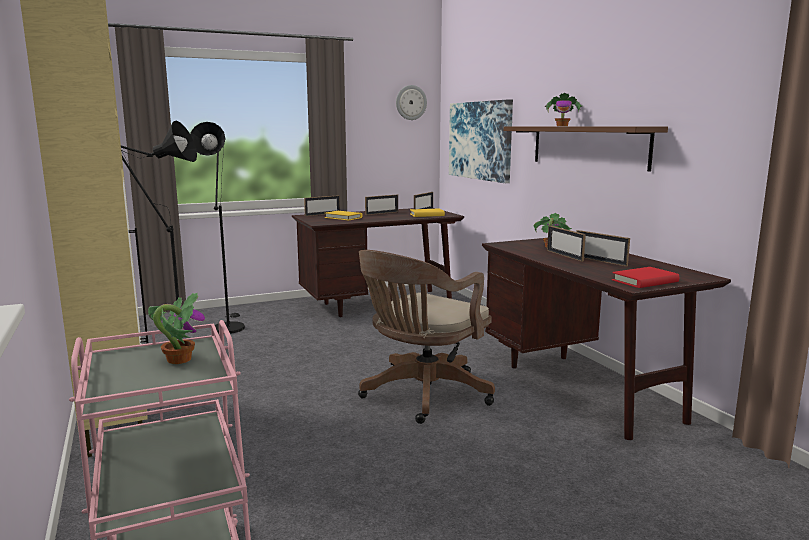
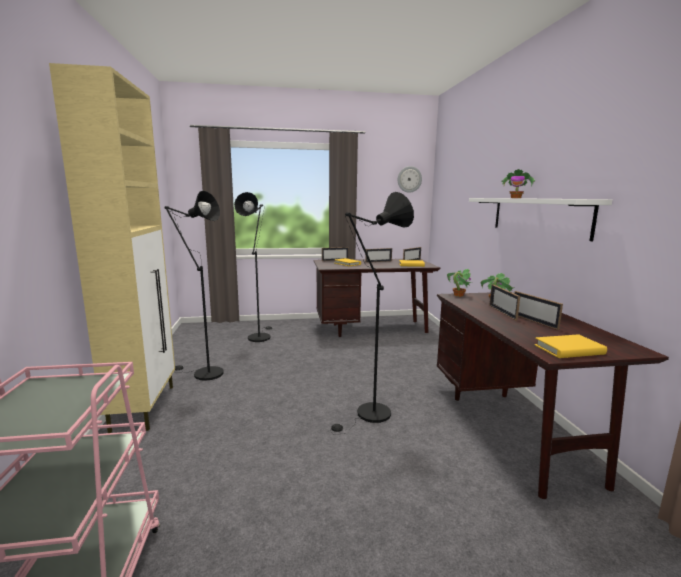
camera: 15 degrees right, 0 degrees up
(178, 359) = (75, 397): potted plant -> potted plant (458, 295)
(422, 395) = (369, 416): brown office chair -> black floor lamp
(480, 140) = (457, 209): picture -> none
(587, 146) = (537, 216): brown shelf -> white shelf
(645, 281) = (569, 350): red book -> yellow book

